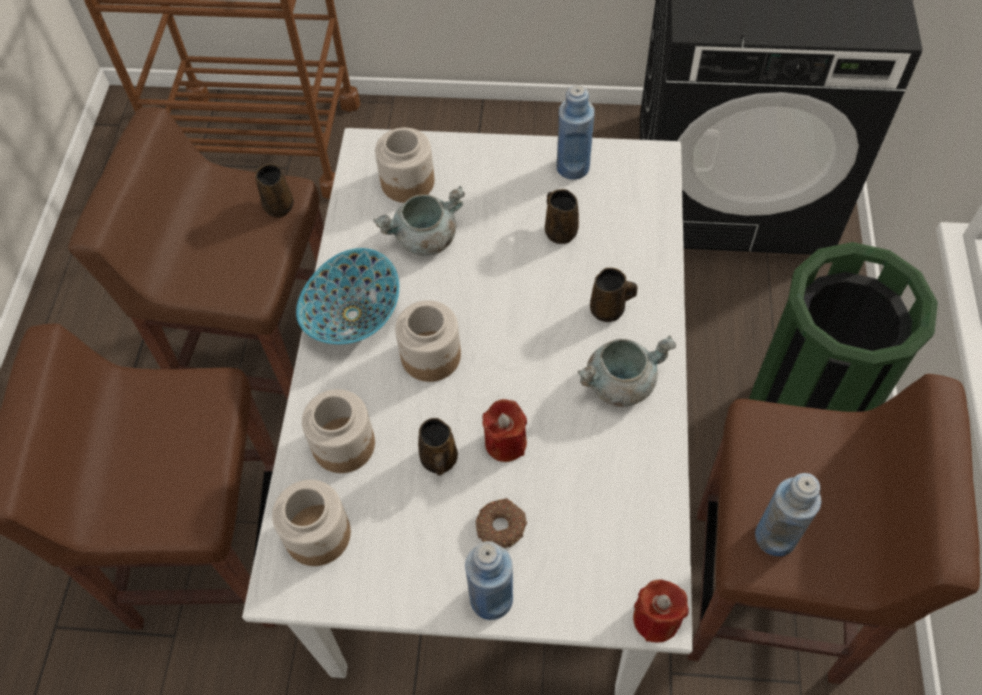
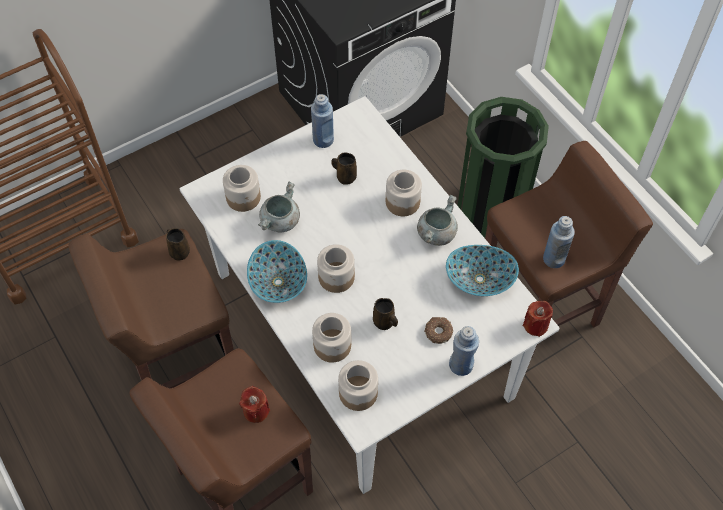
camera: 40 degrees left, 0 degrees up
(505, 443) = (408, 294): red candle -> red candle (256, 411)
(609, 310) = (402, 202): brown mug -> jar
(628, 489) = (479, 278): none -> bowl

